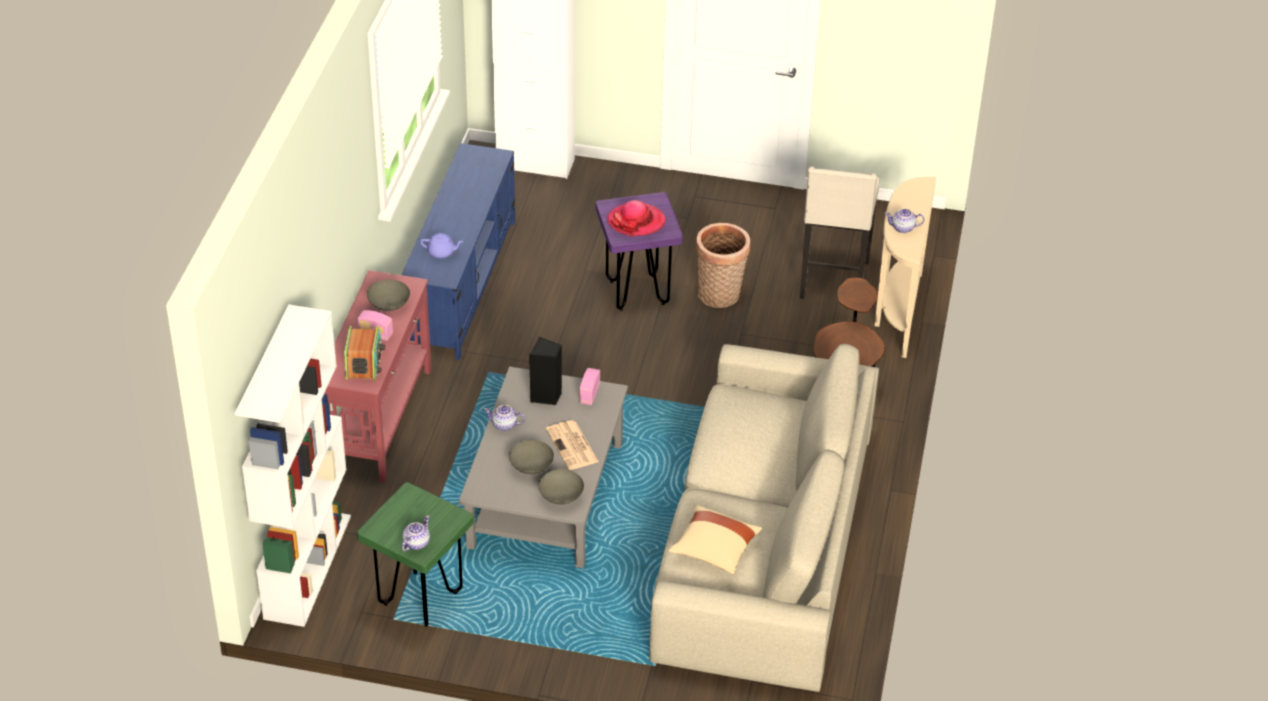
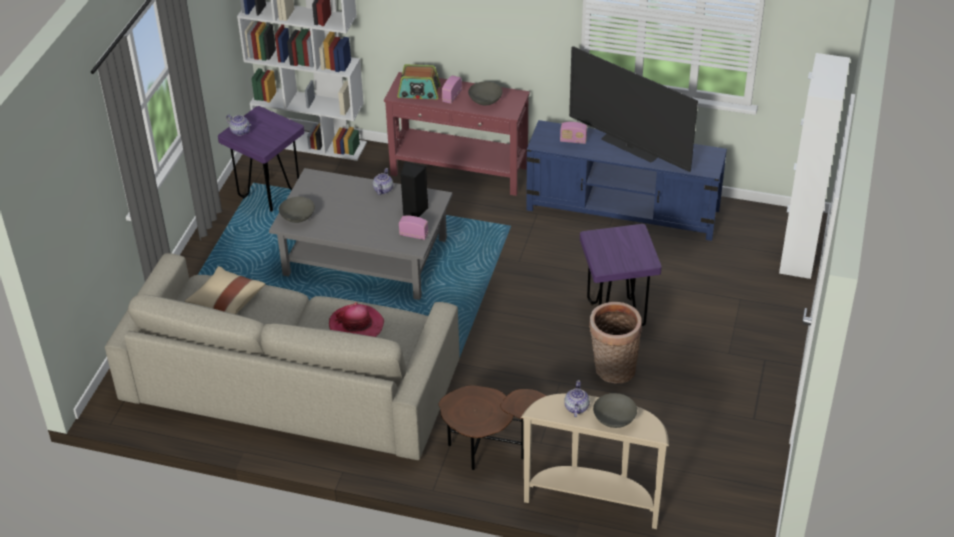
camera: 95 degrees right, 0 degrees up
(420, 599) = (269, 195): green stool -> purple stool
(441, 252) = (573, 140): purple teapot -> radio
(458, 211) = (629, 148): none -> television
(532, 467) = (333, 203): grey bowl -> grey bowl (614, 420)
(573, 446) = (353, 225): newspaper -> none
(636, 222) = (614, 247): hat -> hat (356, 325)
(832, 281) = (639, 454): beige stool -> none

